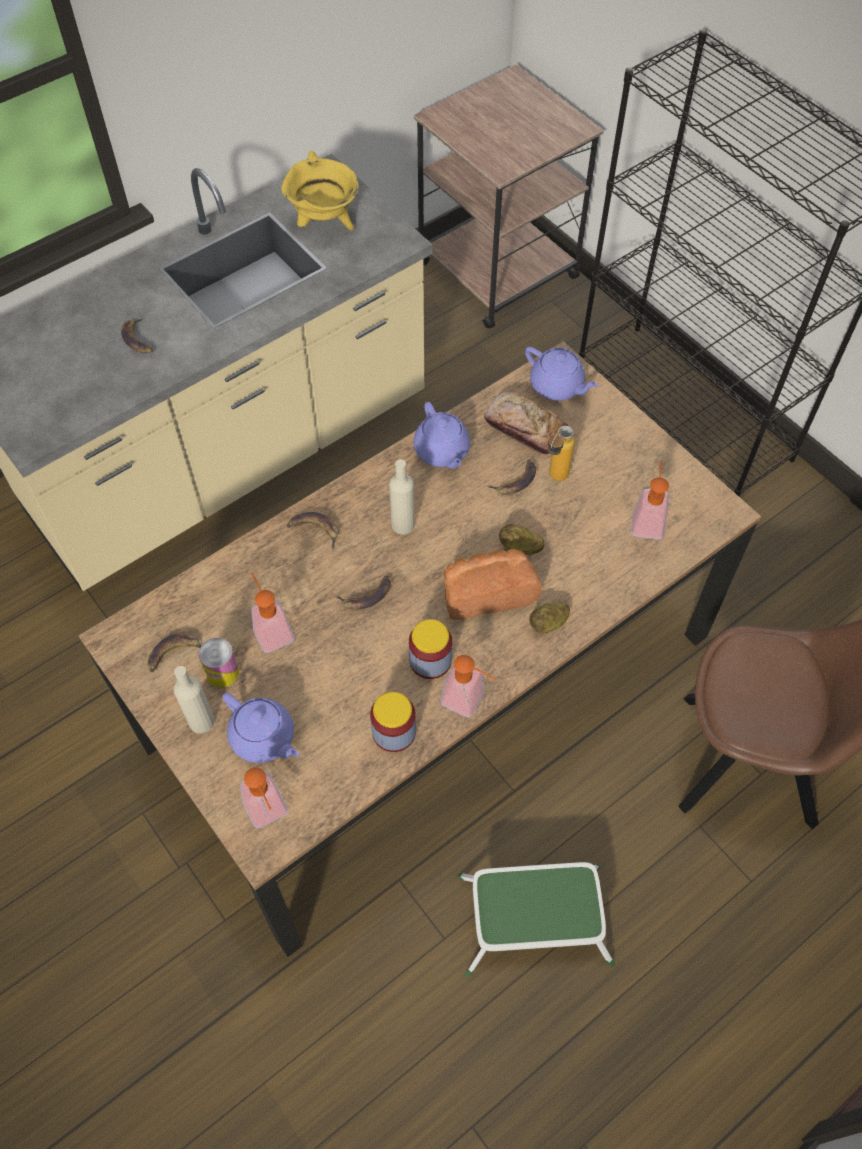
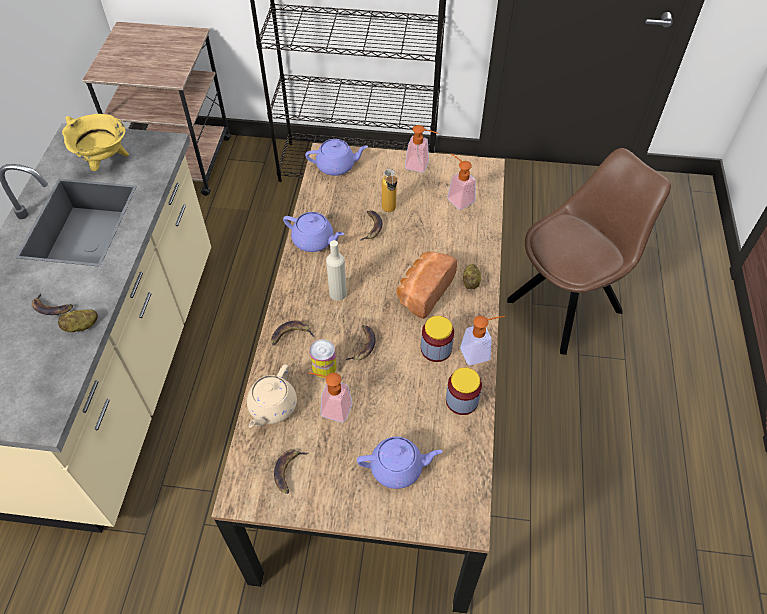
camera: 45 degrees left, 5 degrees down
(201, 721) = (351, 492): beige bottle -> none
(222, 672) = (330, 455): can -> can (324, 367)
(224, 584) = (272, 407): none -> beige teapot
(269, 814) = (450, 504): soap dispenser -> soap dispenser (421, 166)
(520, 547) = (413, 257): potato -> potato (81, 326)
(525, 428) = (344, 198): bread -> none
(534, 918) = (558, 467): green step ladder -> none

